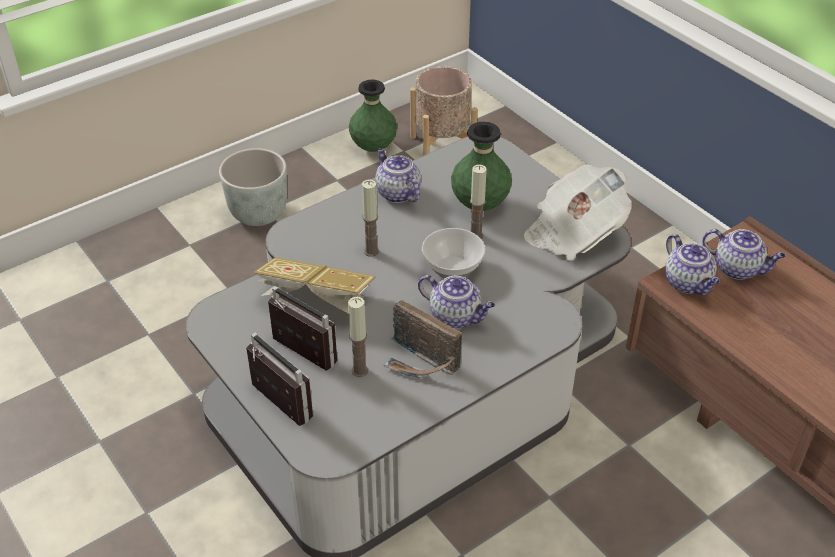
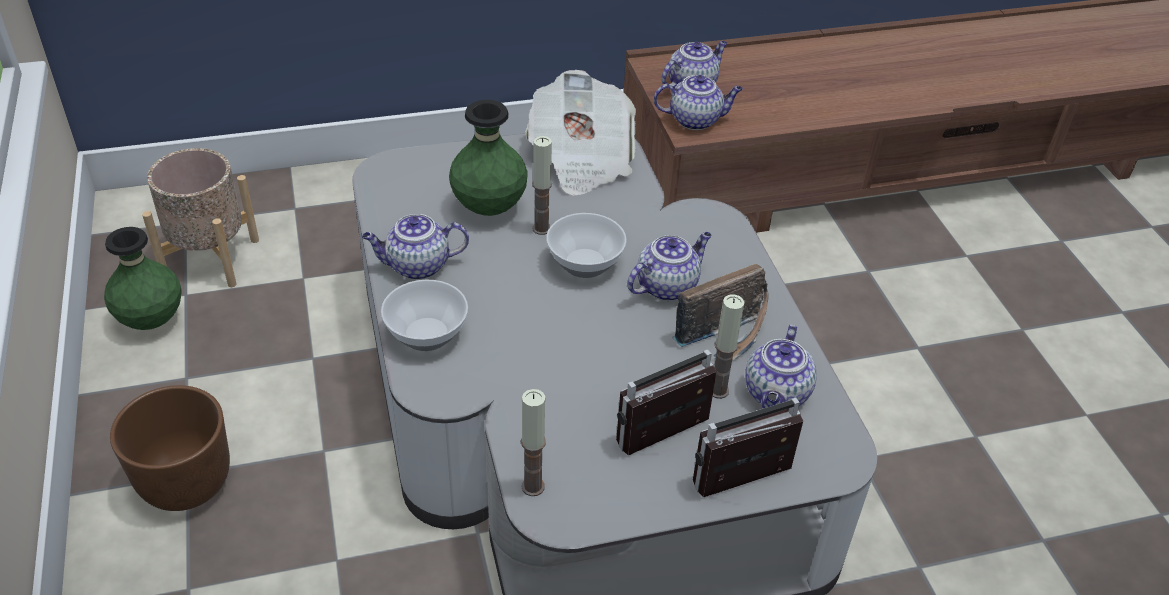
camera: 70 degrees left, 0 degrees up
(259, 213) = (186, 483): grey planter -> brown planter
(316, 301) = (576, 396): book -> none
(336, 218) = (428, 334): none -> bowl
(371, 251) = (513, 321): candle -> candle (533, 486)
(372, 404) = (777, 395): none -> teapot

